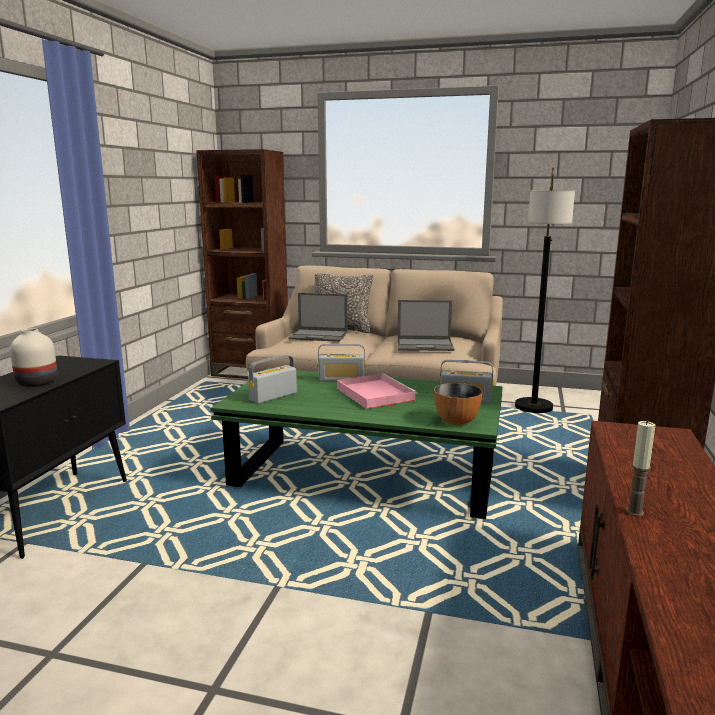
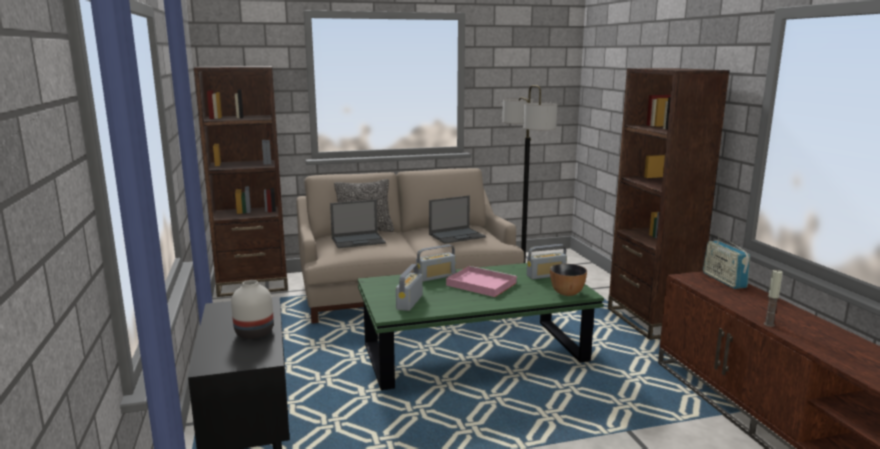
camera: 30 degrees left, 0 degrees up
(669, 443) = (723, 280): none -> radio

